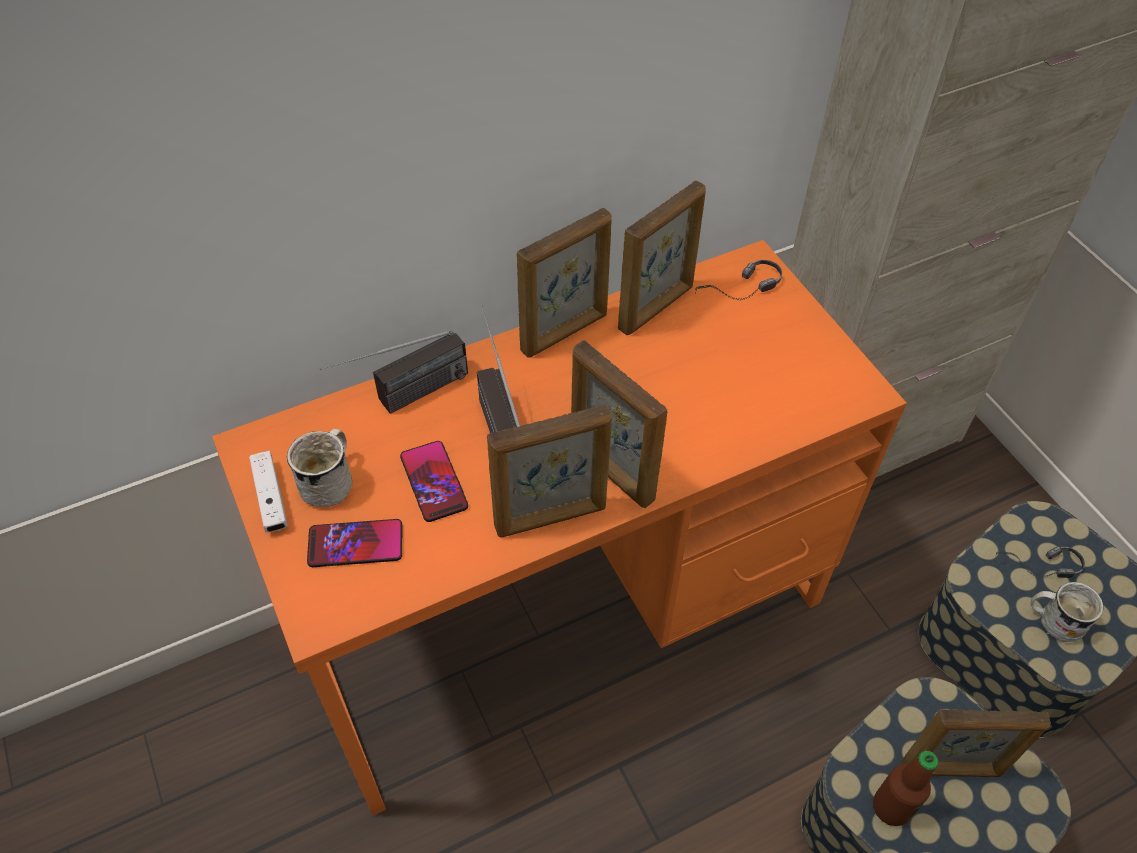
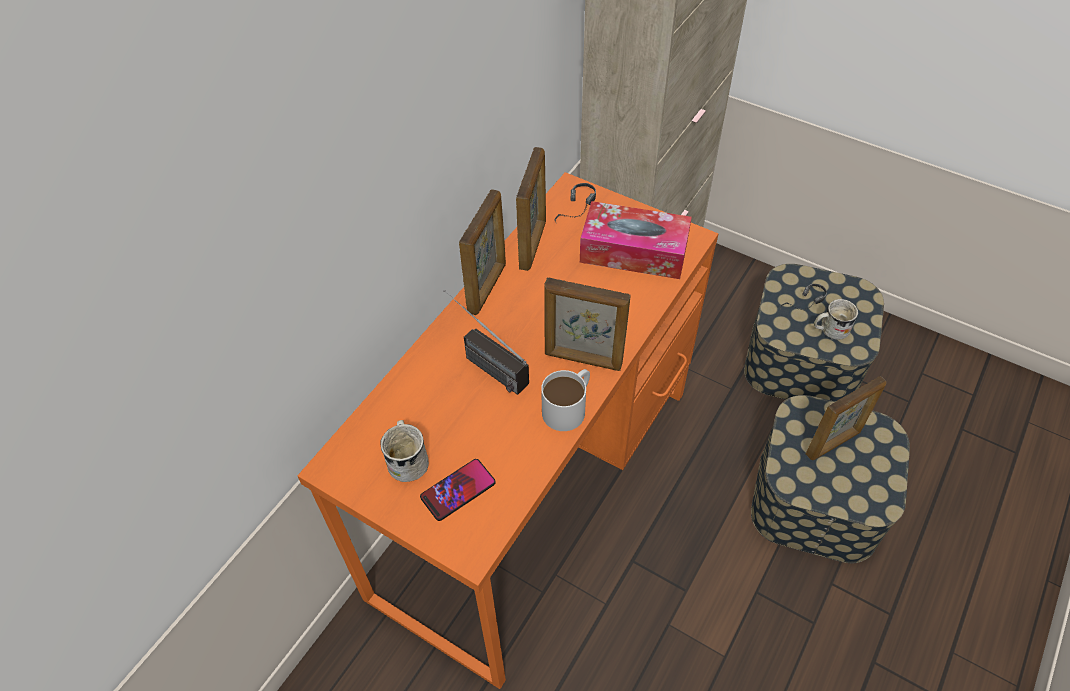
camera: 30 degrees left, 0 degrees up
(270, 498) = (375, 493): white game controller -> none
(403, 399) = (414, 382): radio -> none
(434, 482) = (477, 424): phone -> none
(551, 518) = (569, 406): picture frame -> white mug
(775, 373) = (633, 251): none -> tissue box
(891, 807) = (817, 483): bottle -> none

